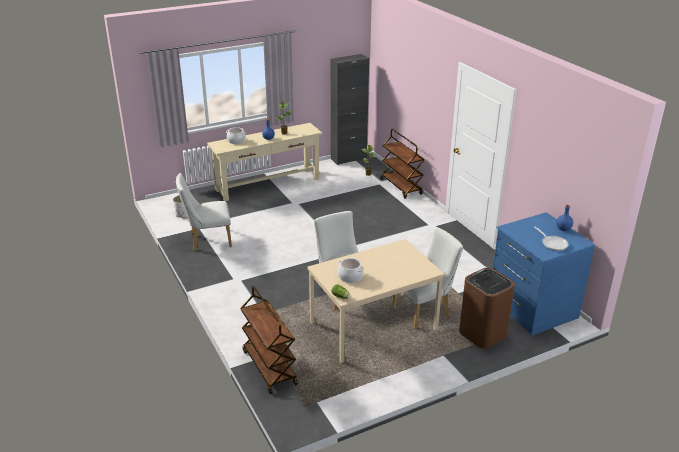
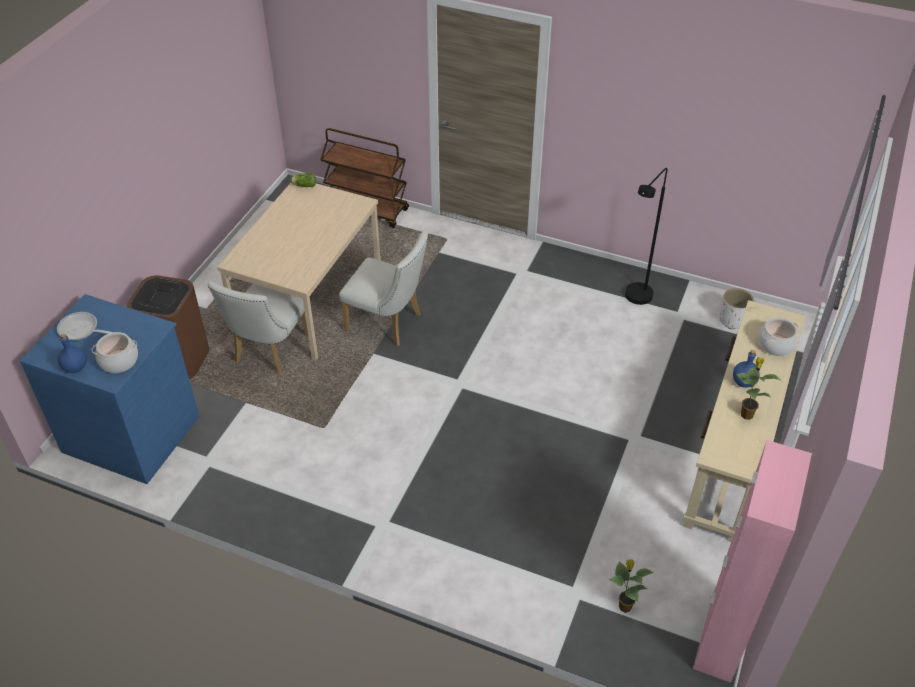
camera: 140 degrees right, 15 degrees up
(207, 240) = (635, 300): white chair -> black floor lamp
(348, 158) = (720, 639): black cabinet -> pink cabinet
(350, 277) = (318, 210): cooking pot -> cooking pot (119, 361)
(401, 187) = (527, 606): brown cart -> none

